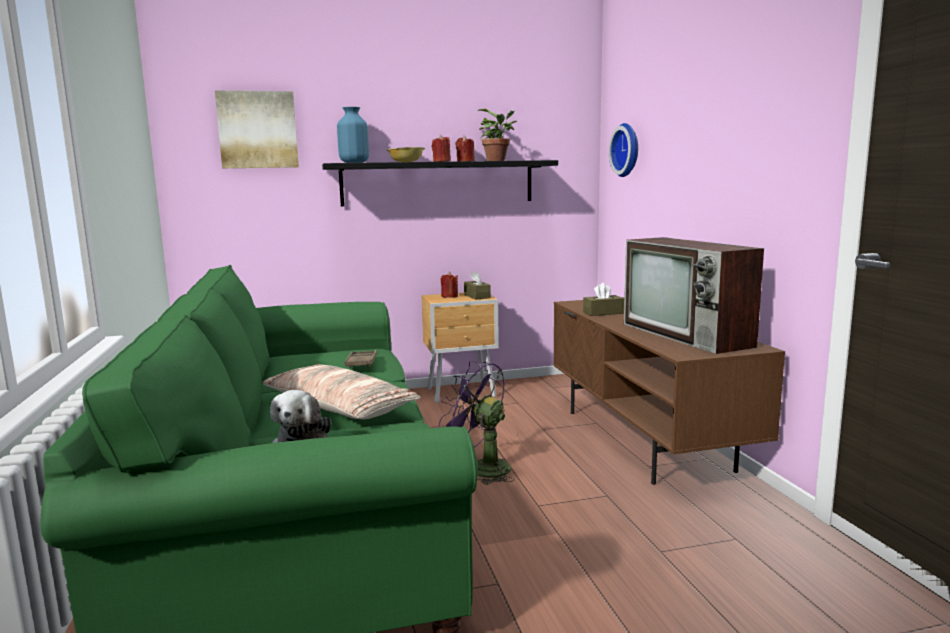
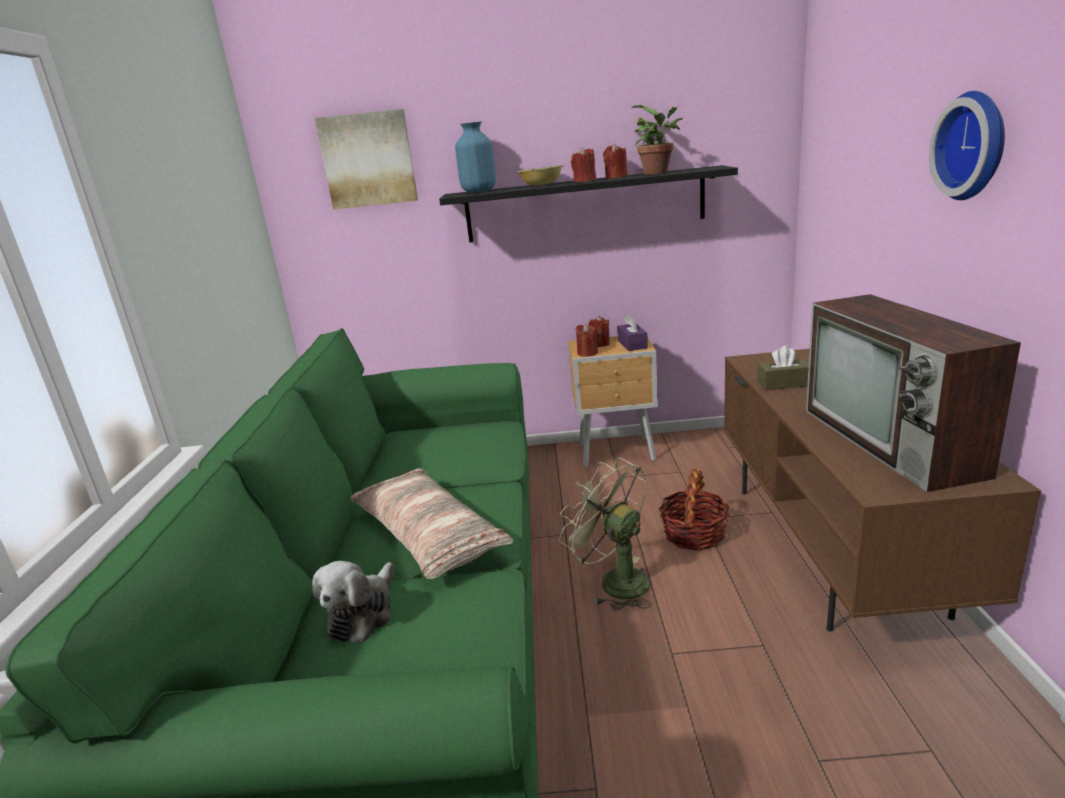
camera: 15 degrees right, 10 degrees up
(361, 363) = (476, 453): brown tray -> none
(441, 300) = (587, 353): none -> red candle
(477, 296) = (632, 344): brown tissue box -> purple tissue box
(481, 468) = (614, 581): purple fan -> green fan
(538, 438) = (694, 534): none -> basket
(627, 150) = (836, 149): wall clock -> wall clock (975, 146)

